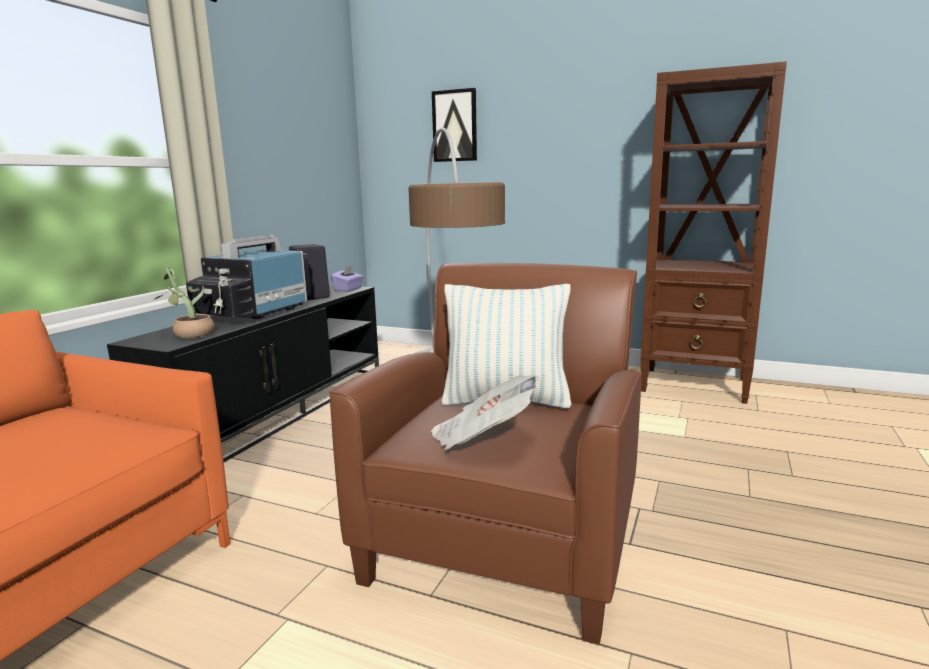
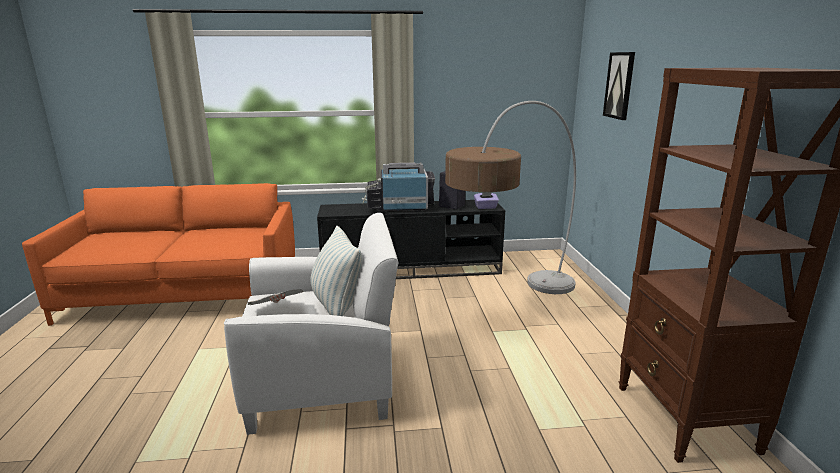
camera: 60 degrees right, 5 degrees up
(189, 334) = (347, 210): potted plant -> none
(505, 541) = (323, 382): brown armchair -> white armchair

